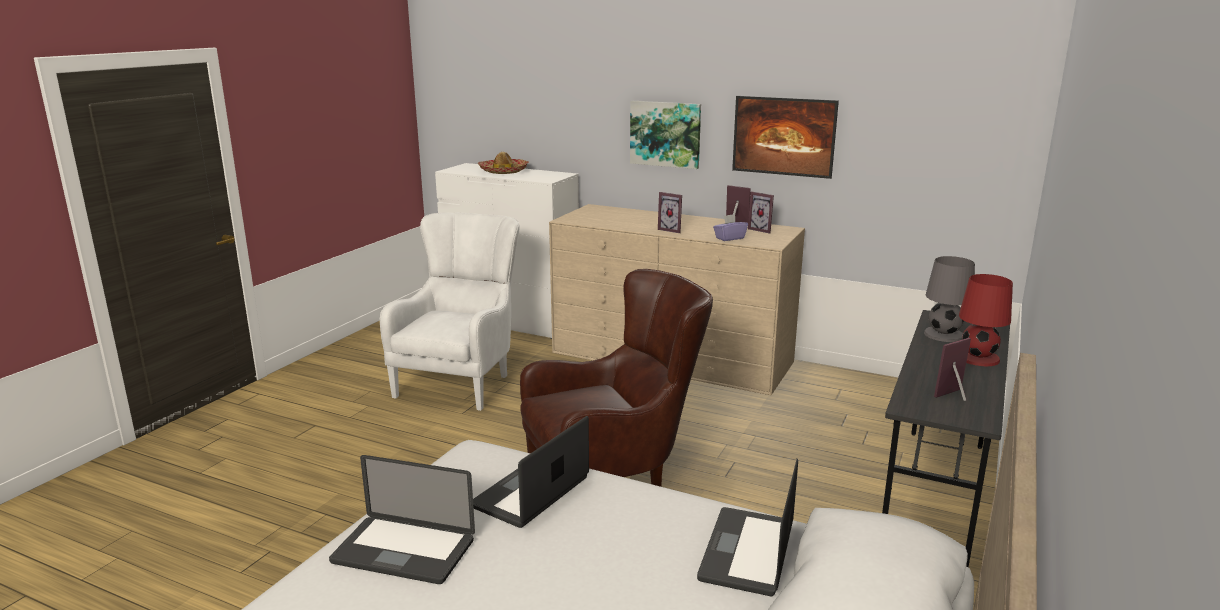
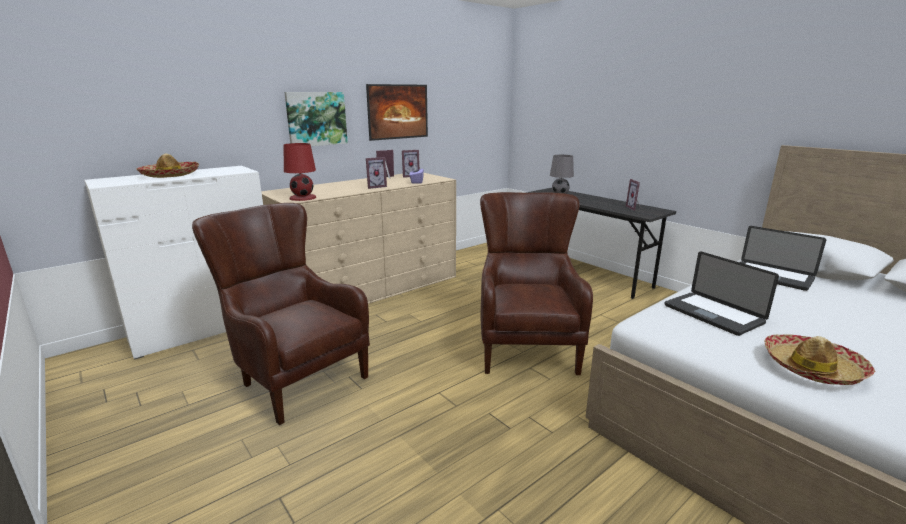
camera: 65 degrees left, 0 degrees up
(403, 551) = (812, 368): laptop -> hat
(462, 380) = (293, 376): white armchair -> brown armchair
(977, 357) = (591, 198): red table lamp -> red table lamp (302, 198)

